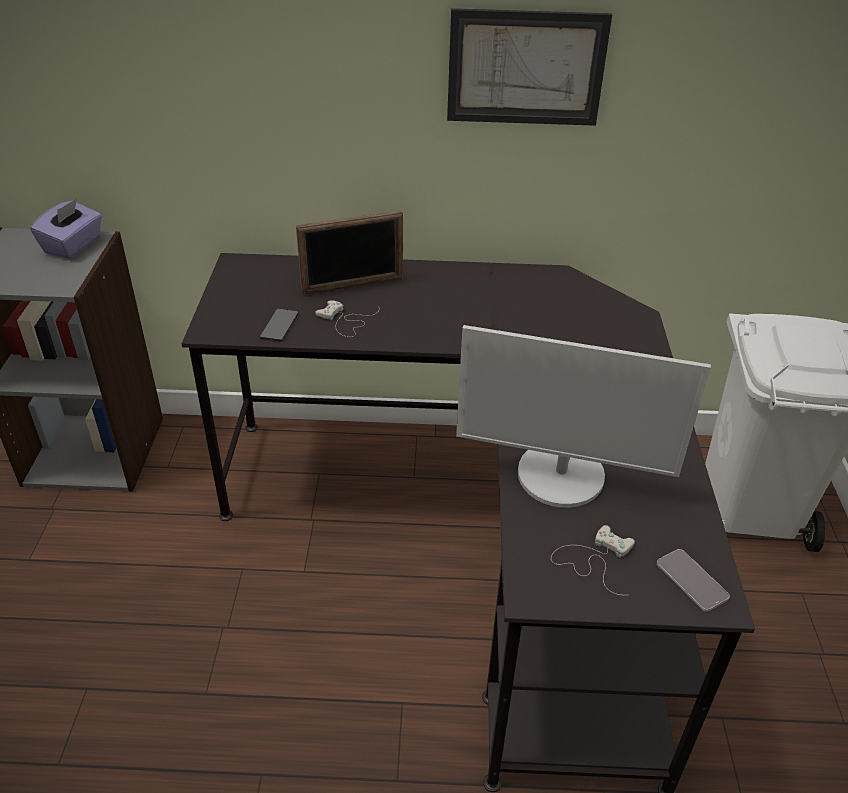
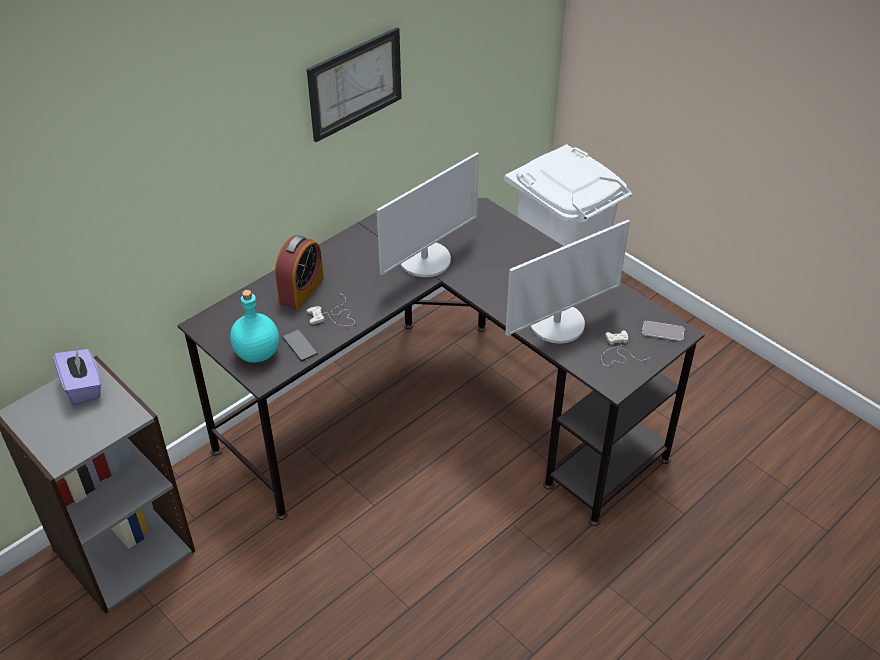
camera: 45 degrees left, 5 degrees up
(237, 309) = (256, 353): none -> turquoise bottle
(353, 285) = (301, 290): picture frame -> alarm clock
(506, 327) = (425, 259): none -> monitor

